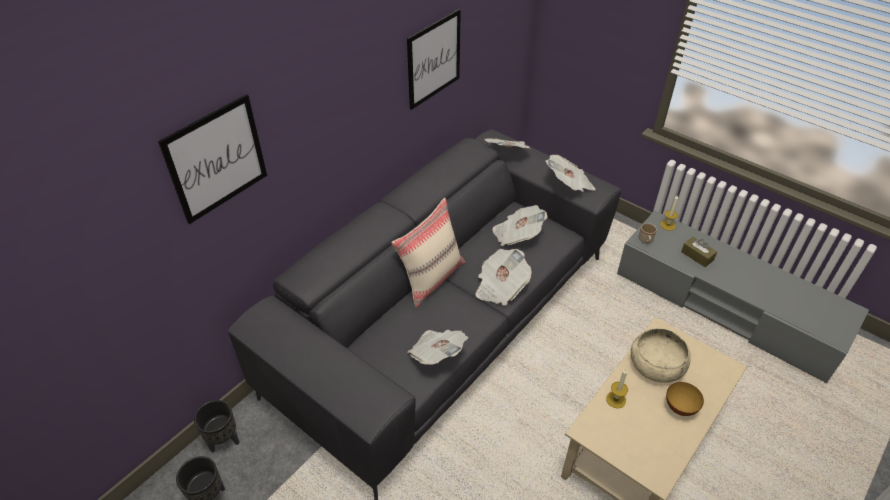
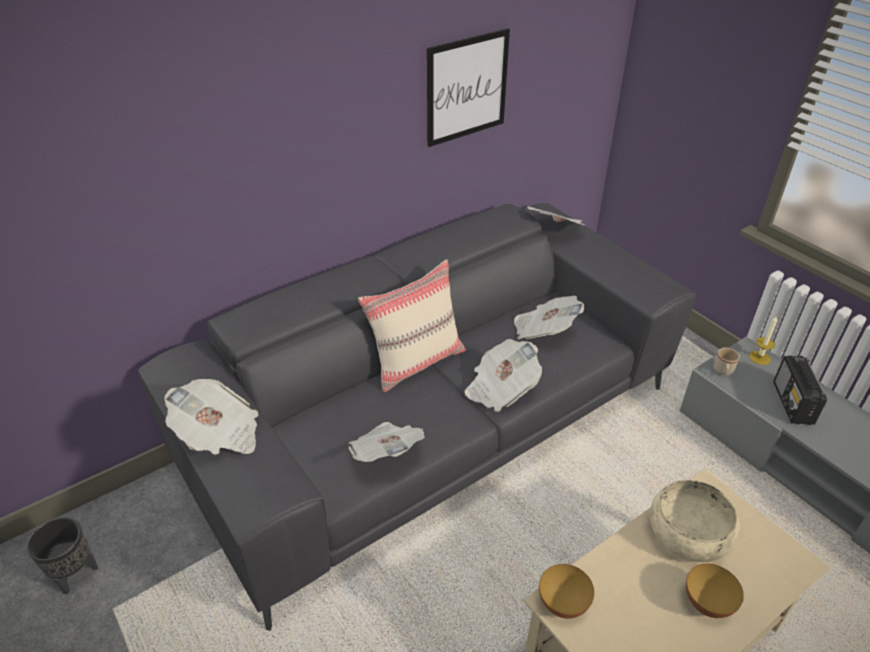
camera: 15 degrees right, 5 degrees down
(216, 159) = (129, 138): picture -> none
(224, 440) = (123, 509): black planter -> none
(569, 185) = (624, 277): newspaper -> newspaper (219, 434)
(591, 430) = (563, 604): none -> bowl
(616, 399) = (612, 569): candle -> none
(697, 256) = (792, 403): brown tissue box -> radio

